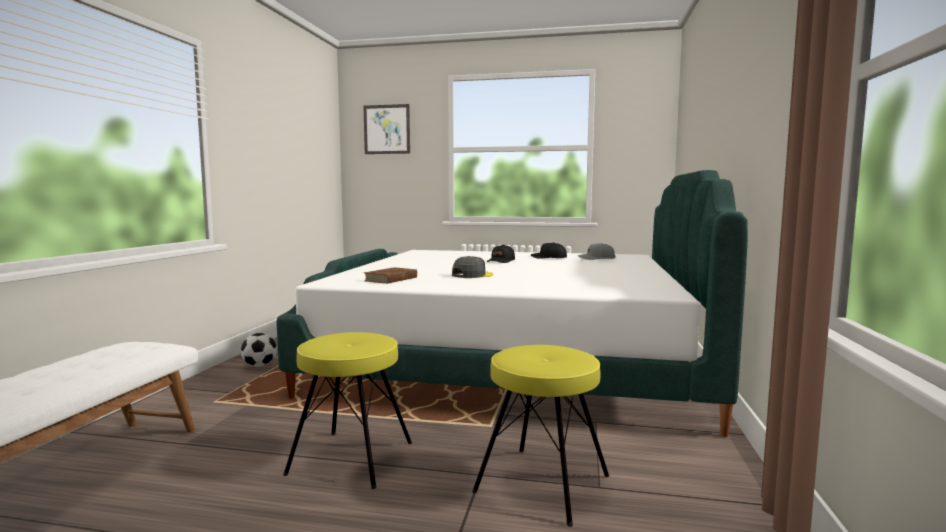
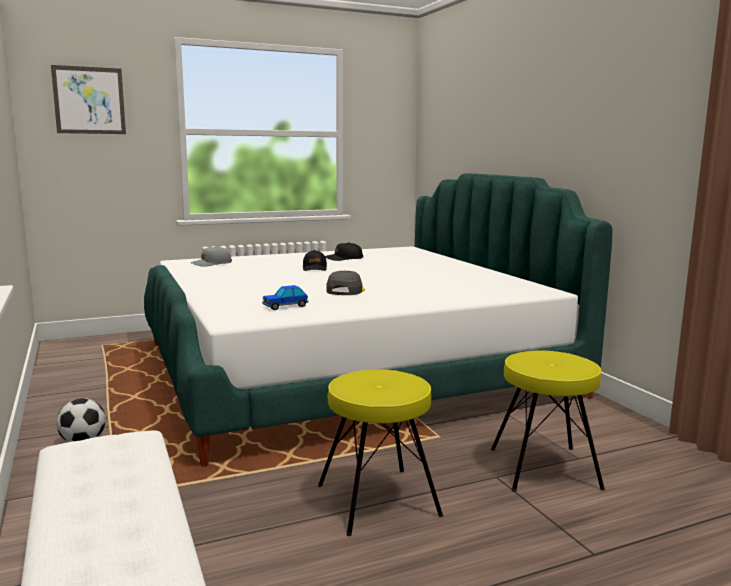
camera: 35 degrees left, 5 degrees up
(391, 279) = (285, 306): brown book -> toy car
(596, 258) = (387, 255): grey cap -> grey cap (211, 264)

